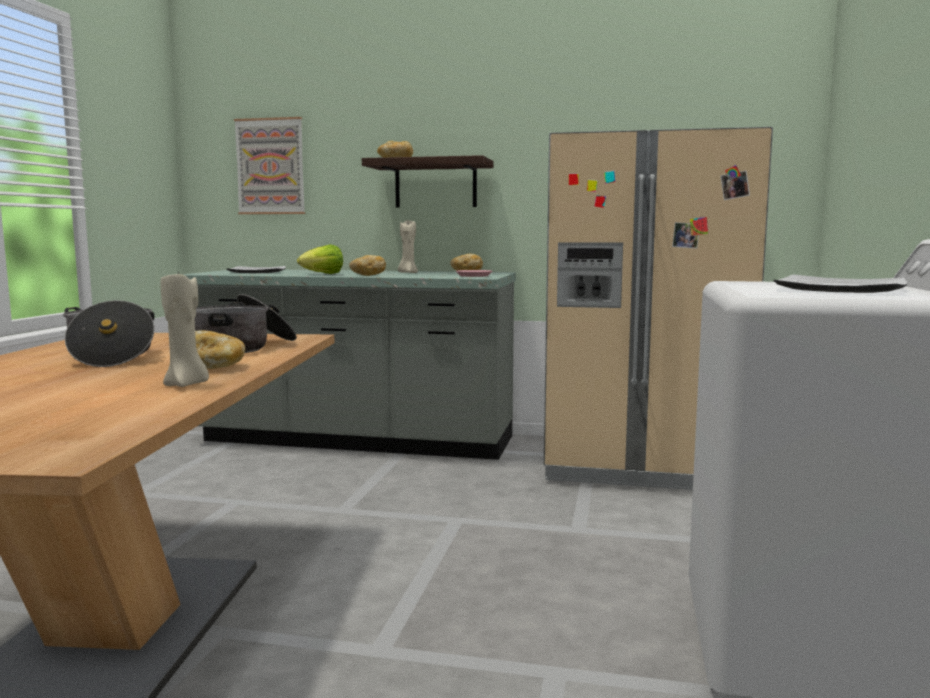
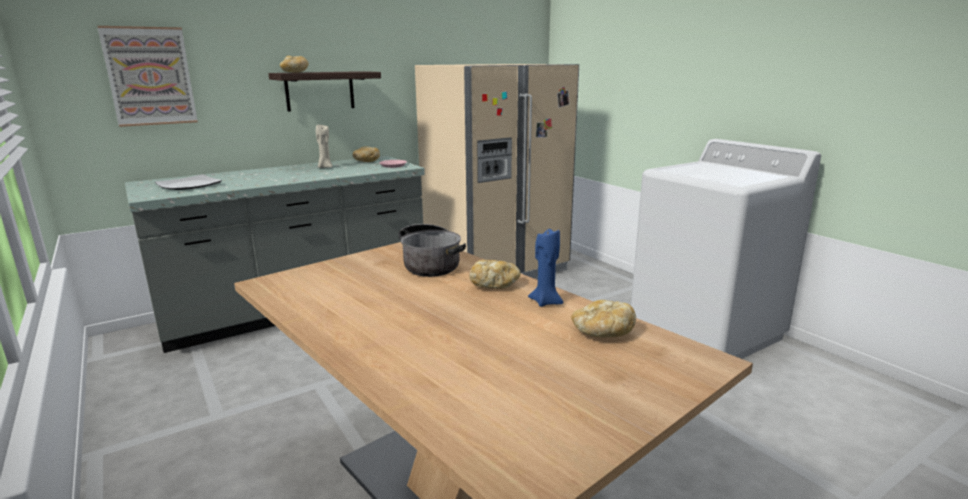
camera: 45 degrees left, 10 degrees up
(111, 356) = (389, 300): cooking pot -> none
(186, 385) = (546, 302): beige candle -> blue candle
(322, 274) = (274, 180): lettuce -> none
(367, 275) = (318, 176): bread -> bread (602, 333)
(840, 289) = (724, 172): plate -> none

